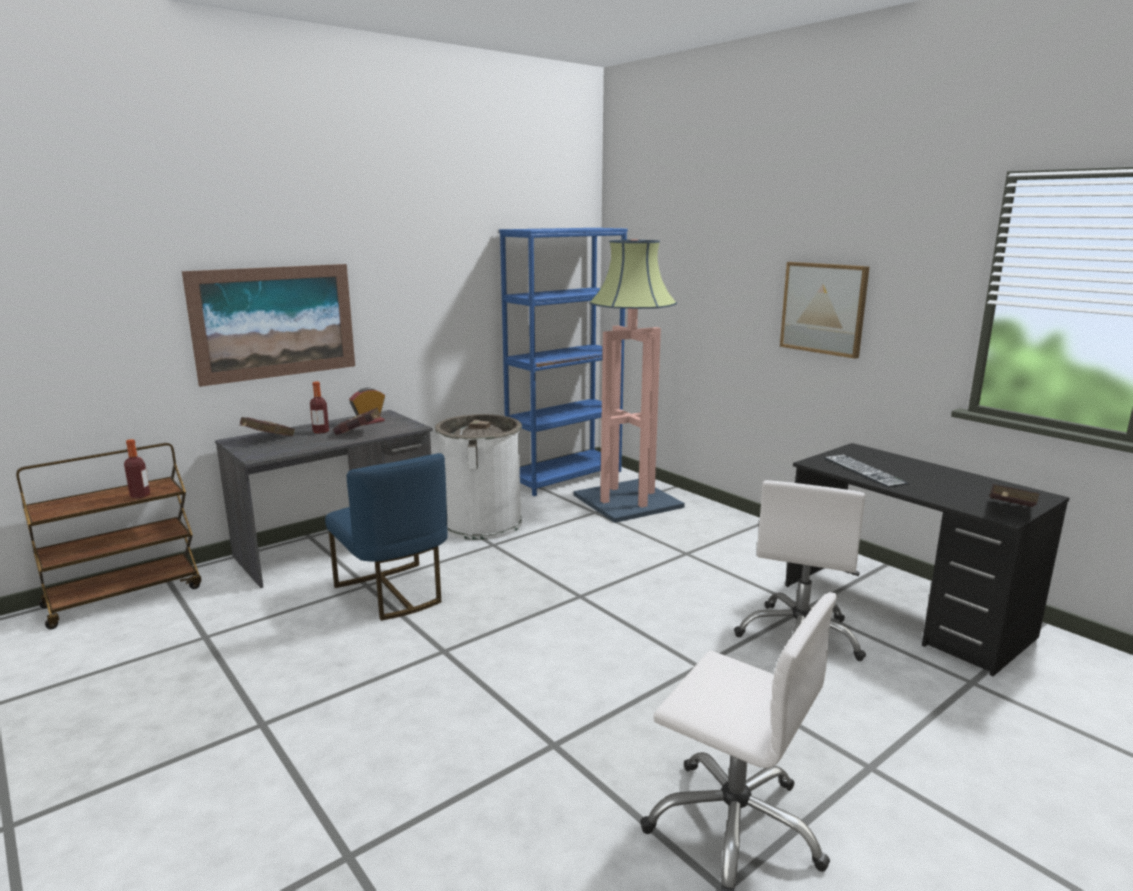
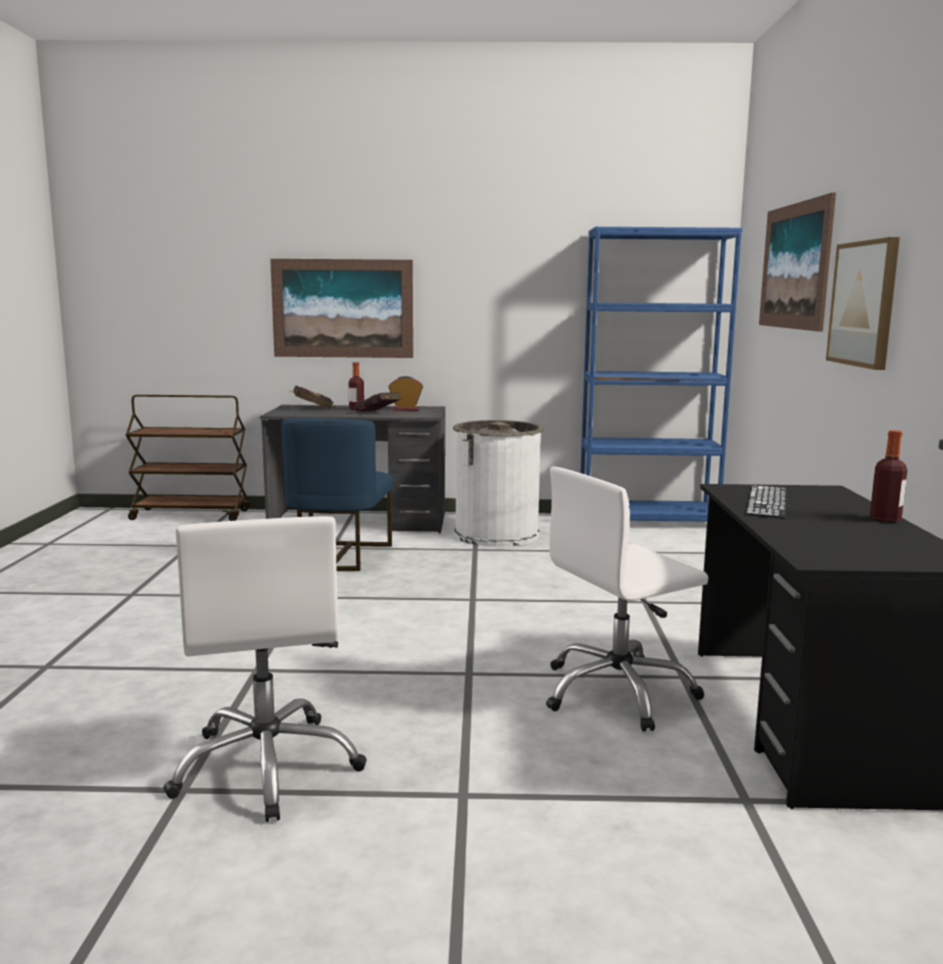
camera: 40 degrees right, 5 degrees down
(140, 495) = (204, 432): bottle -> bottle (885, 519)
(628, 501) = (673, 551): floor lamp -> none
(710, 268) = (794, 266): none -> picture
(1009, 511) = (841, 559): red book -> none

